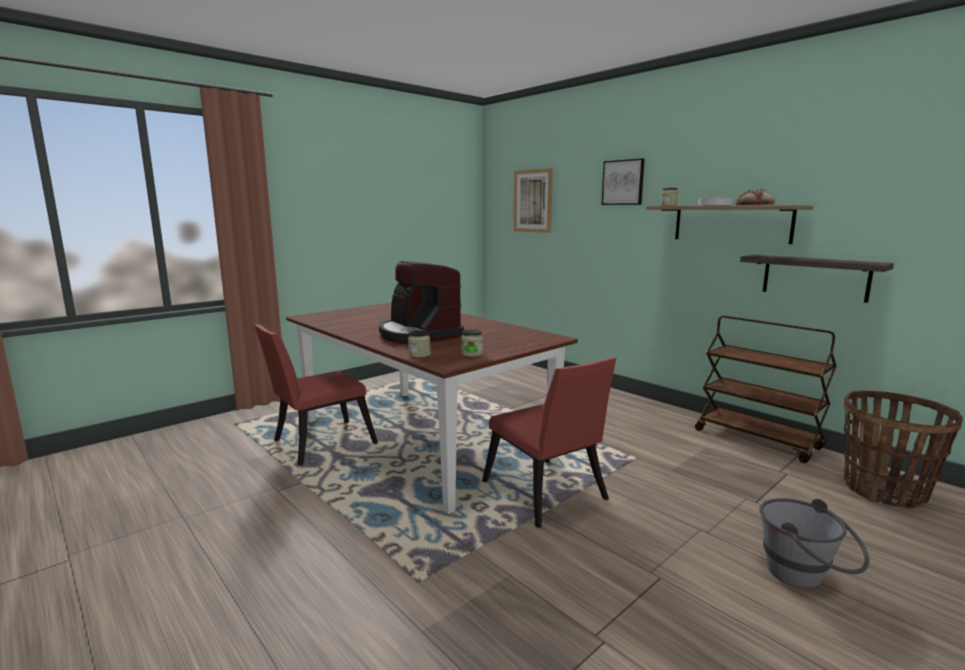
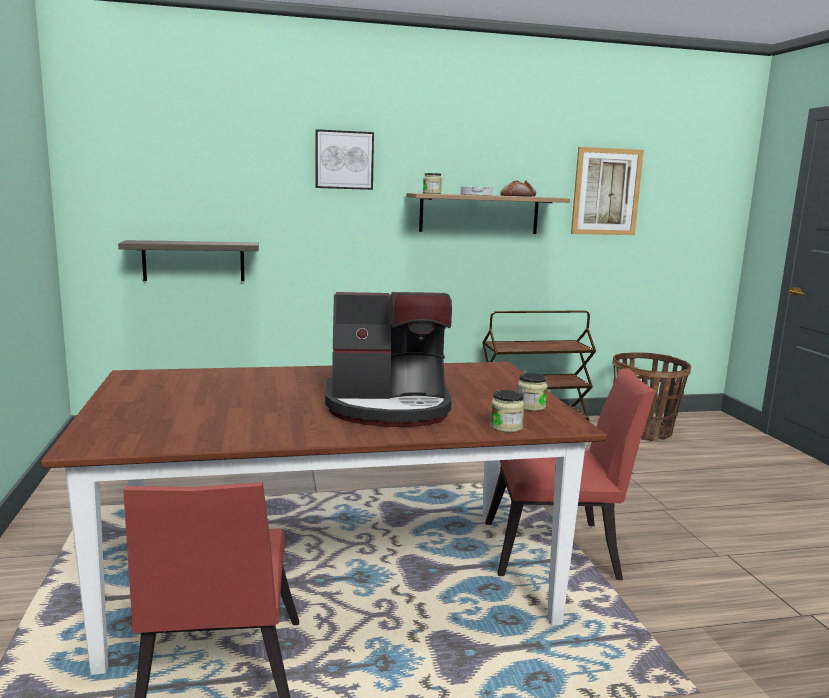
camera: 60 degrees left, 0 degrees up
(532, 201) = (180, 177): picture -> picture (606, 192)
(805, 577) = (742, 504): grey bucket -> none
(815, 277) = (555, 264): shelf -> shelf (193, 261)

